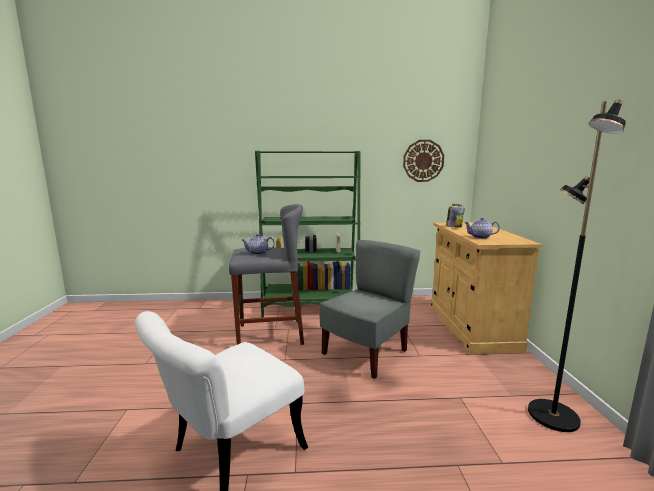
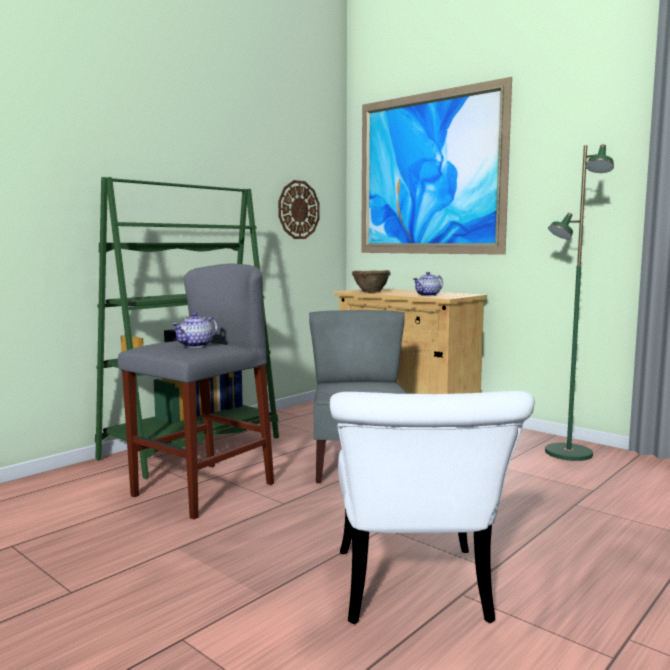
camera: 45 degrees left, 5 degrees down
(454, 226) = (370, 292): jar -> brown bowl
(520, 130) = (429, 174): none -> picture
(552, 416) = (568, 453): black floor lamp -> green floor lamp

